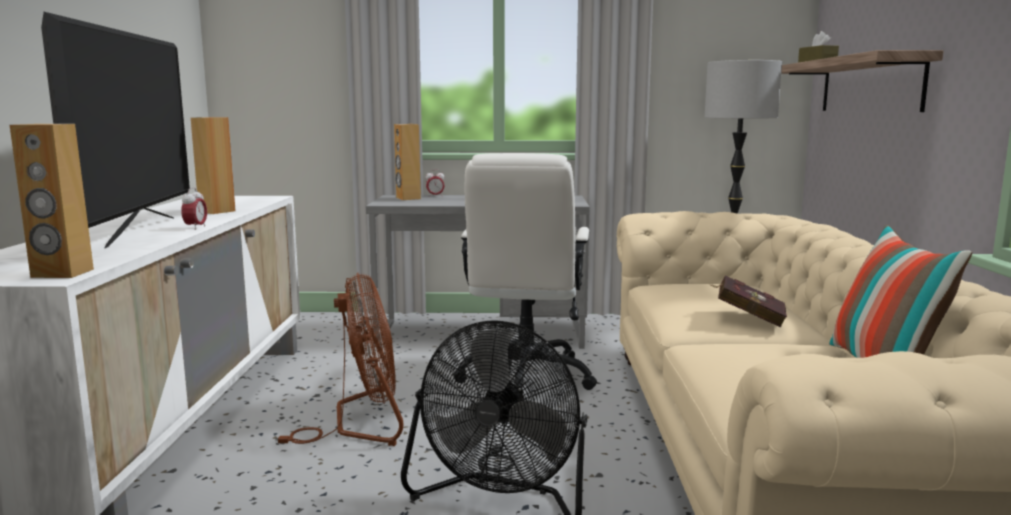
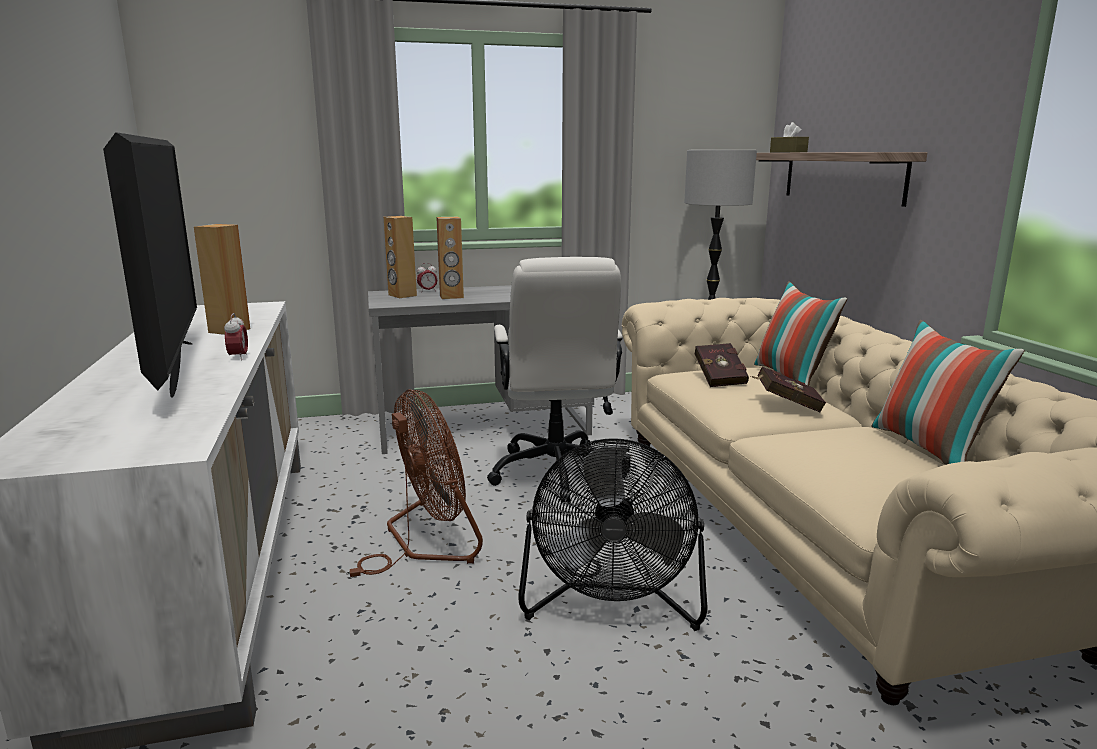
camera: 15 degrees left, 5 degrees up
(62, 273) = (174, 441): brown speaker -> brown speaker (451, 297)
(694, 290) = (719, 378): none -> red book
(781, 297) = (792, 378): none -> pillow

